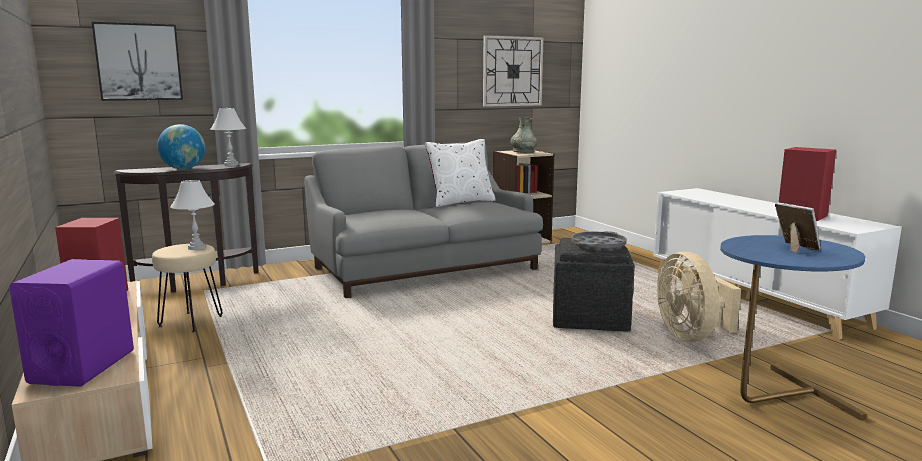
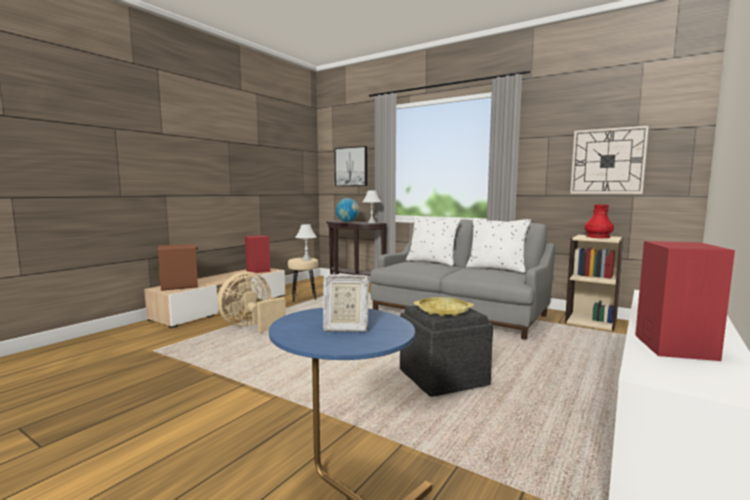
camera: 60 degrees right, 5 degrees down
(83, 366) = (180, 286): purple speaker -> brown speaker
(376, 209) = (432, 262): none -> white pillow
(523, 152) = (597, 237): grey vase -> red vase
(598, 245) = (443, 311): grey tray -> yellow tray
(691, 336) = (463, 428): beige fan -> beige fan (251, 326)
(796, 249) = (345, 328): picture frame -> picture frame turned 60 degrees clockwise

